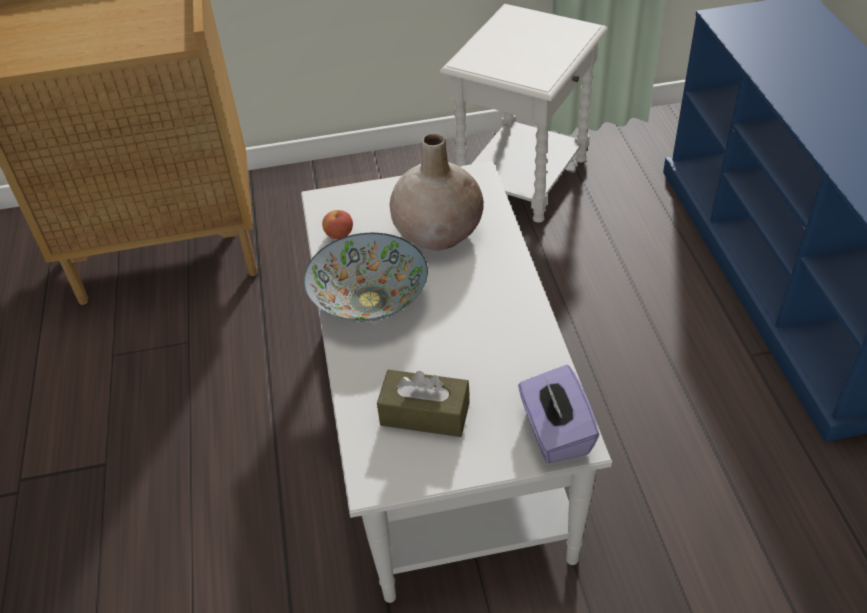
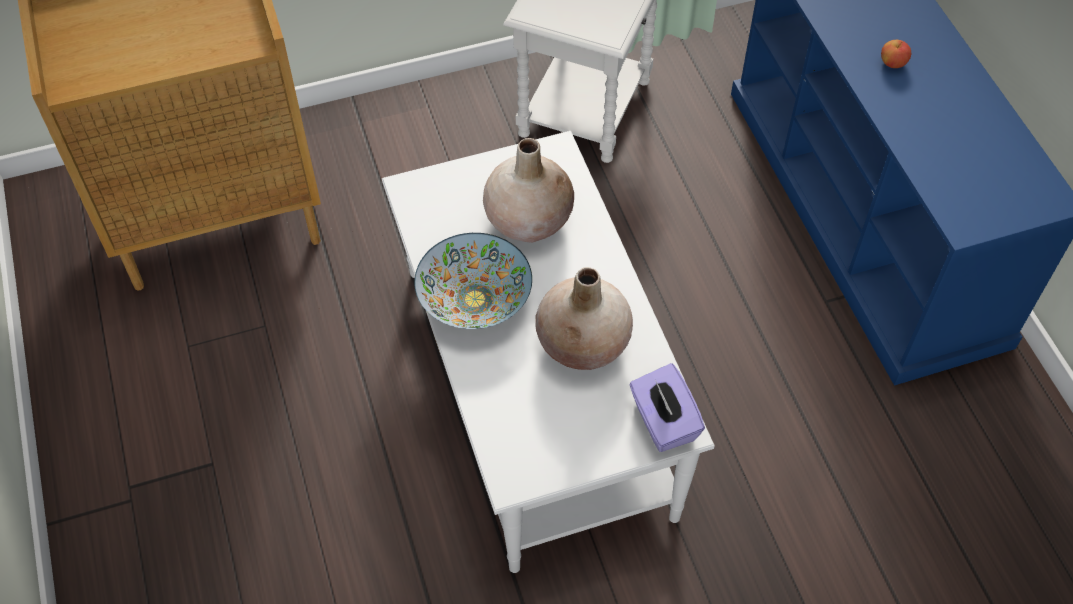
camera: 10 degrees left, 10 degrees up
(339, 234) = (431, 227): apple -> apple (893, 63)
(425, 414) = (546, 413): brown tissue box -> none
(477, 348) = (583, 343): none -> beige vase

